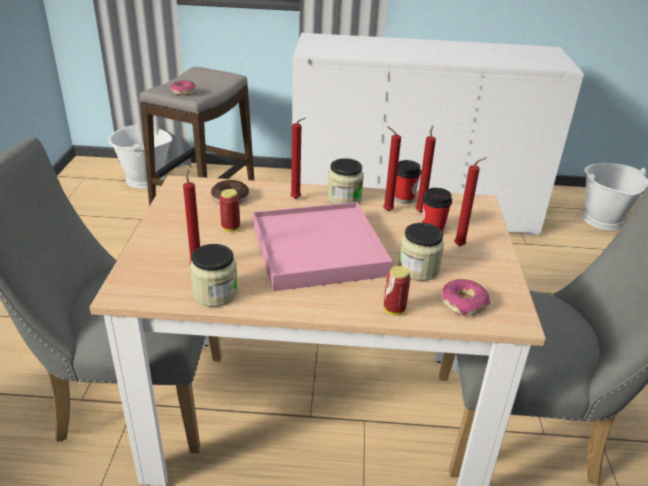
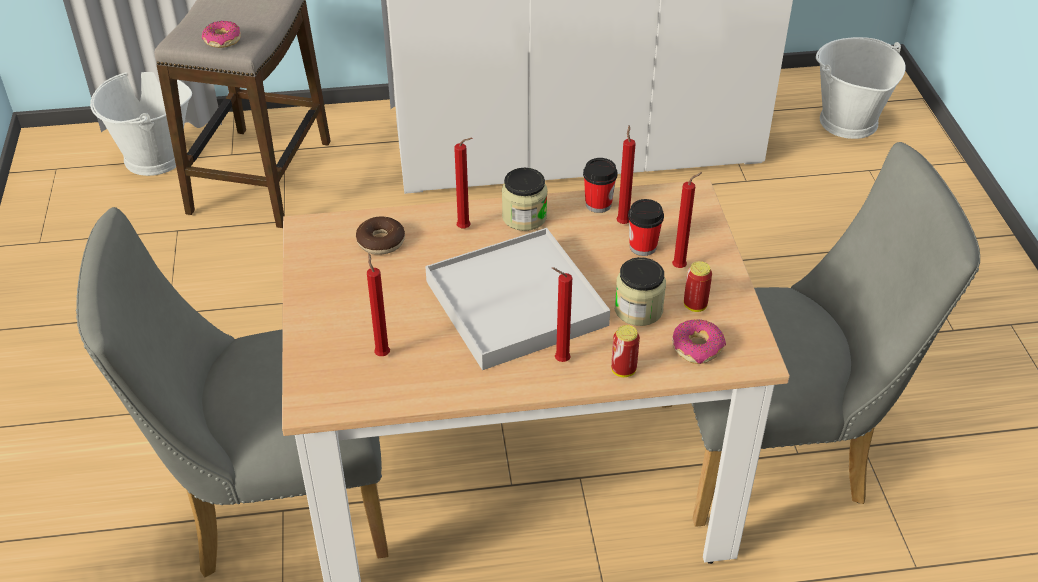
camera: 10 degrees left, 10 degrees up
(215, 293) = (418, 385): jar -> none
(230, 228) = (400, 289): can -> can (695, 306)
(318, 250) = (515, 303): pink tray -> white tray
(386, 211) = (581, 228): red candle -> red candle (559, 360)

